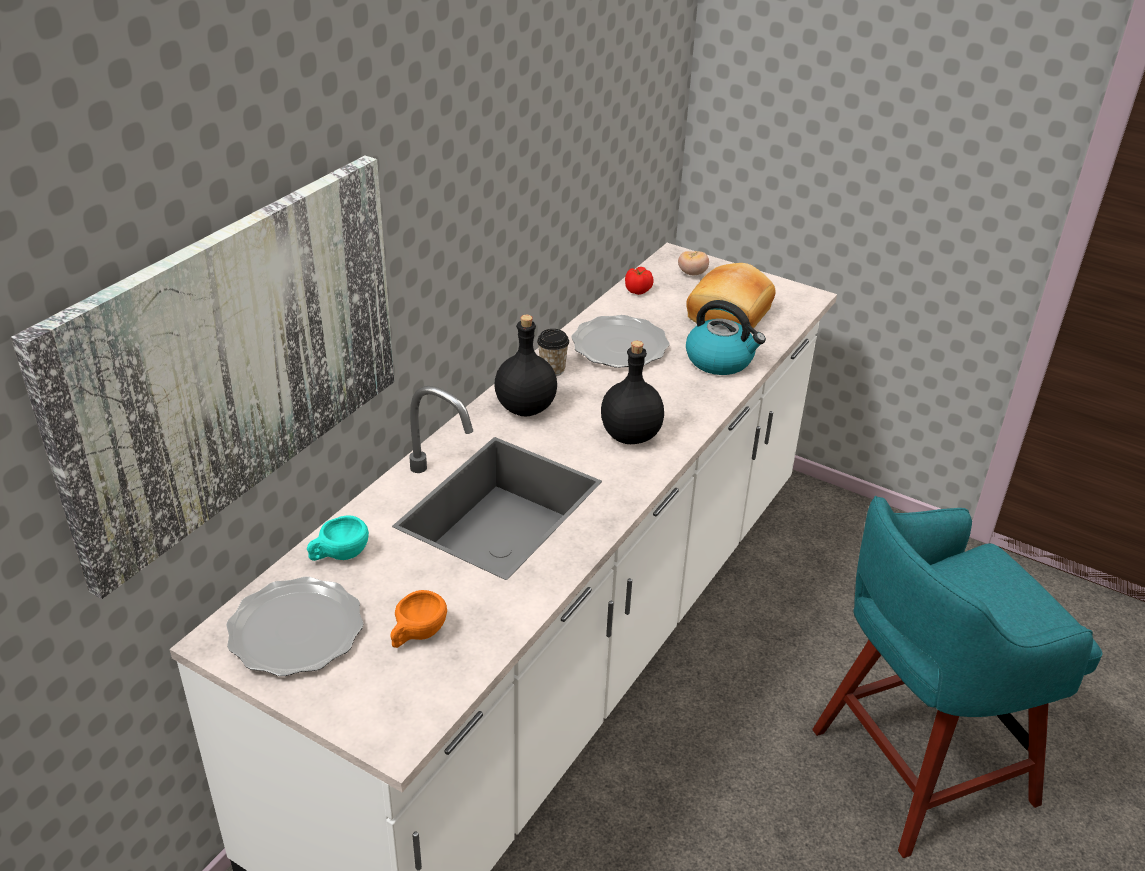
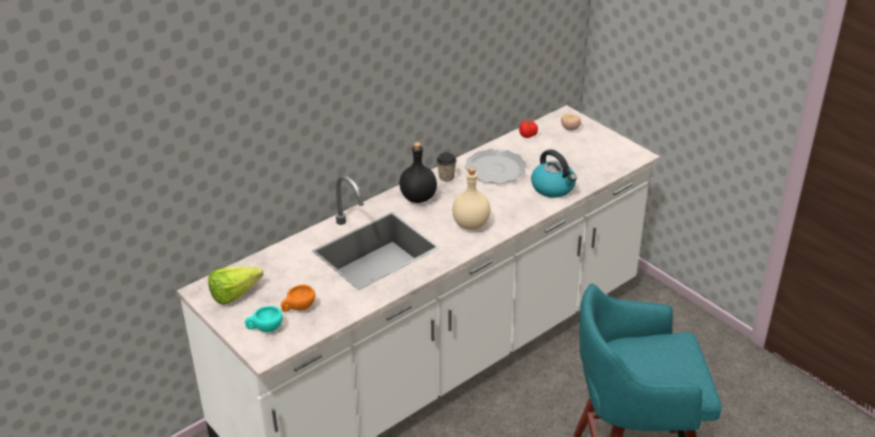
camera: 20 degrees right, 0 degrees up
(234, 361) = (226, 147): picture -> none
(295, 630) = (239, 293): plate -> lettuce
(339, 555) = (277, 260): turquoise cup -> turquoise cup (265, 328)
(630, 435) = (471, 224): black bottle -> beige bottle
(731, 315) = (578, 160): bread -> none

